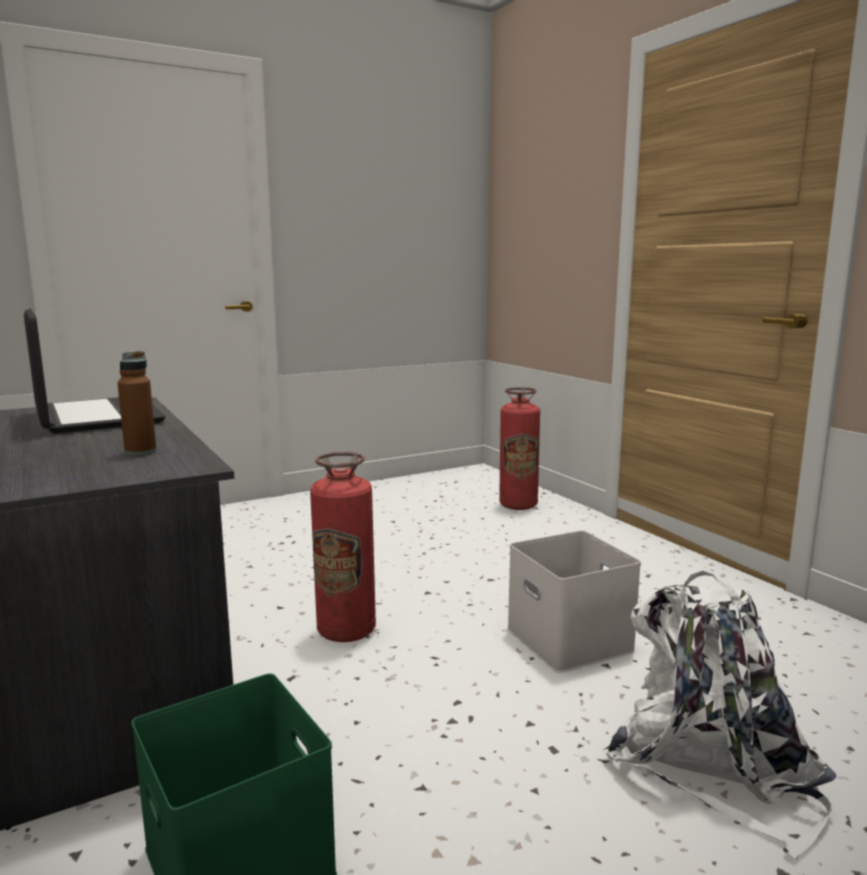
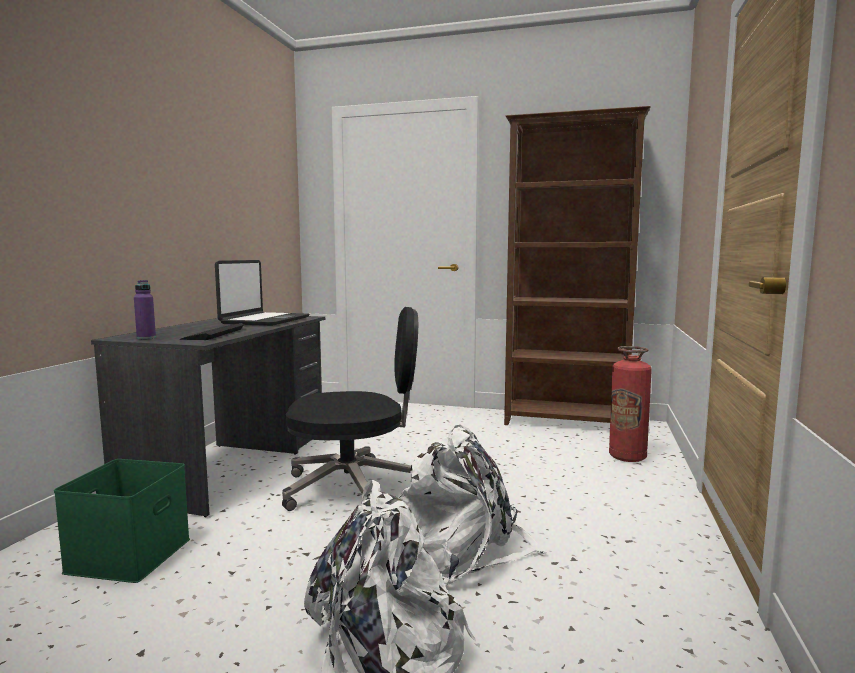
camera: 45 degrees right, 5 degrees down
(51, 482) = (146, 338): none -> purple bottle
(140, 452) = (213, 334): brown bottle -> keyboard
(346, 631) = (354, 488): fire extinguisher -> black office chair
(409, 487) = (566, 423): none -> brown bookcase
(572, 640) = (465, 551): white storage box -> white backpack

